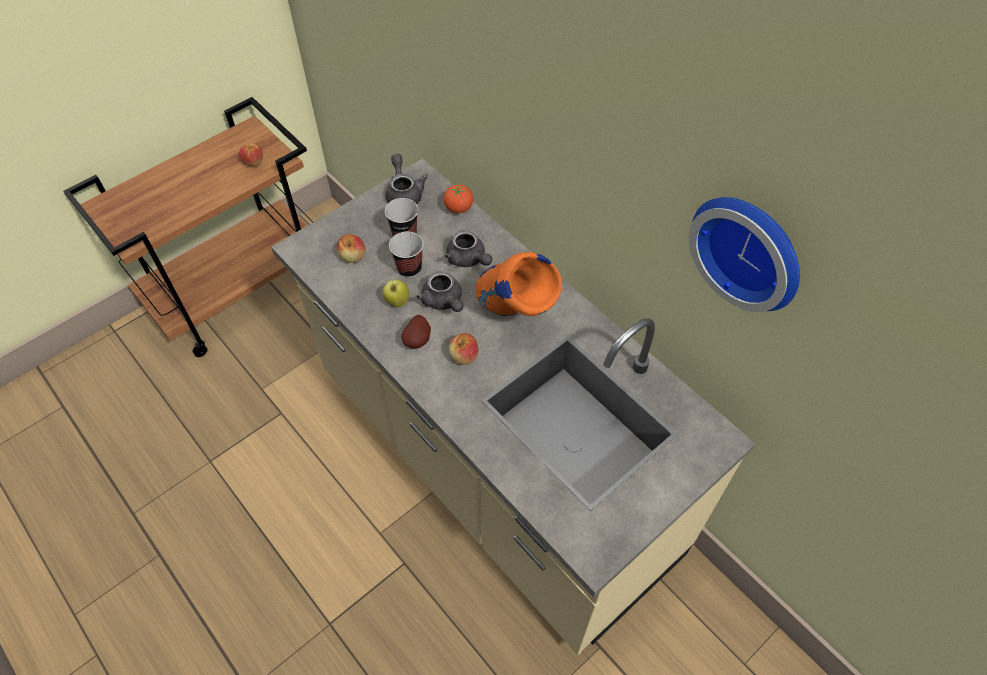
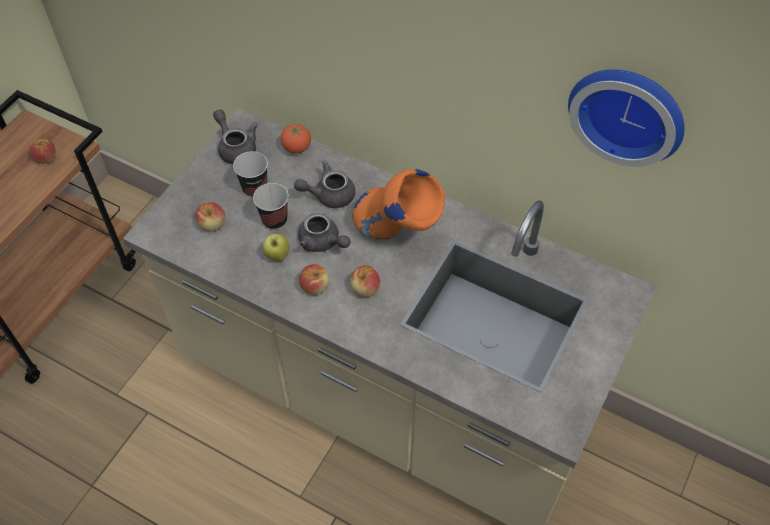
camera: 20 degrees left, 0 degrees up
(418, 340) = (315, 286): potato -> apple
(468, 259) = (328, 195): grey teapot -> grey teapot turned 135 degrees clockwise

